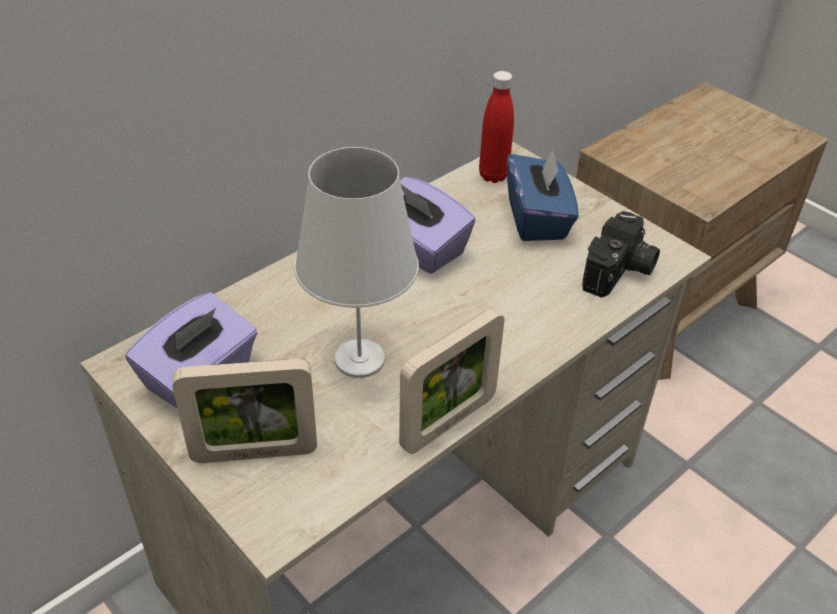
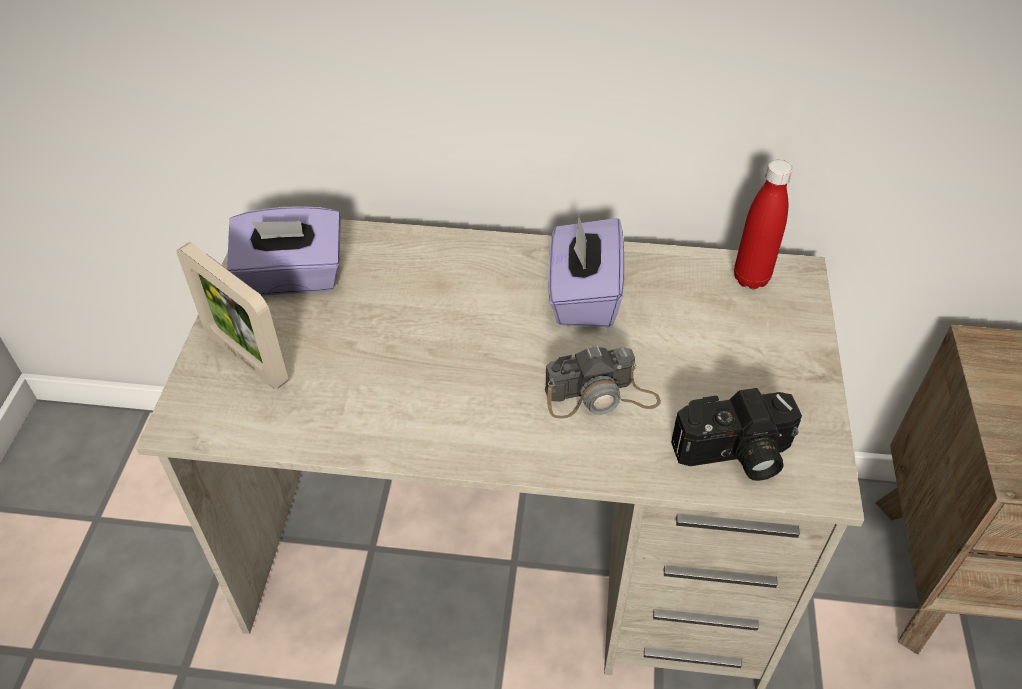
camera: 50 degrees right, 5 degrees up
(360, 360) = (405, 350): white table lamp -> none
(448, 422) = (392, 452): picture frame -> none
(514, 295) = (601, 396): none -> camera
(537, 219) = (731, 347): blue tissue box -> none

